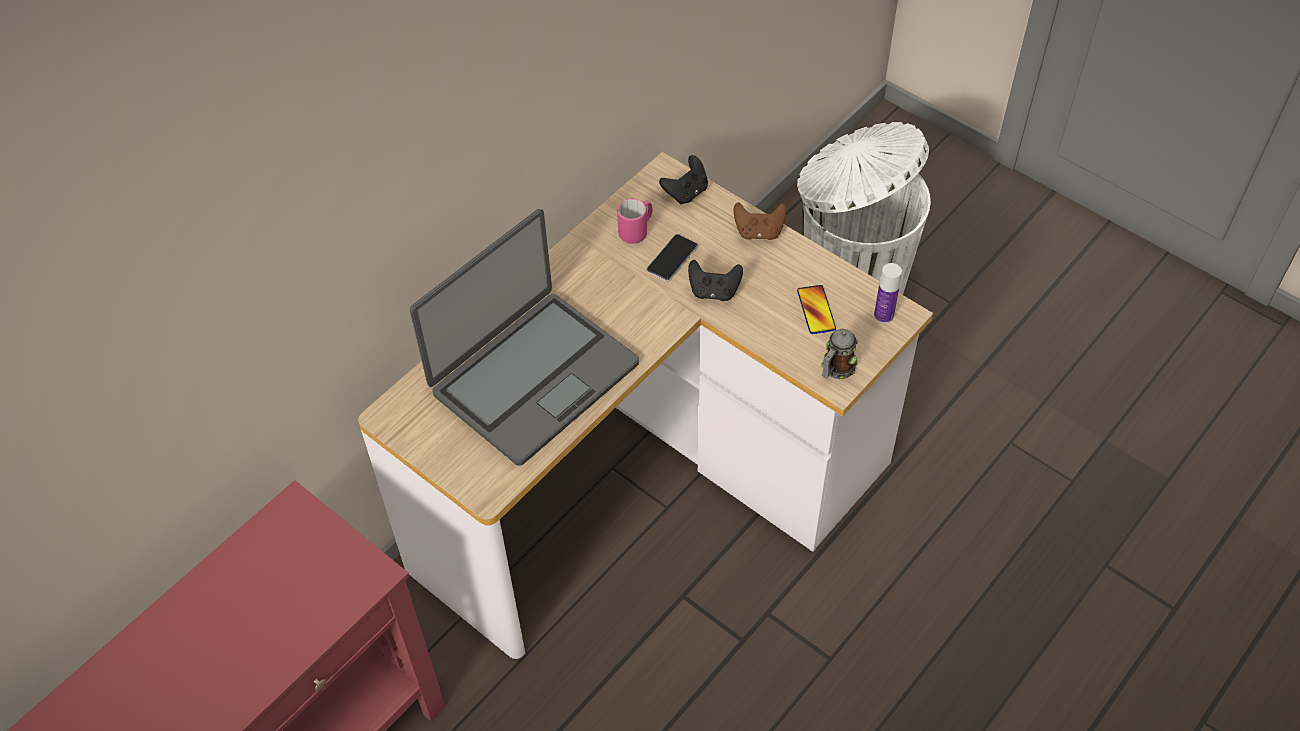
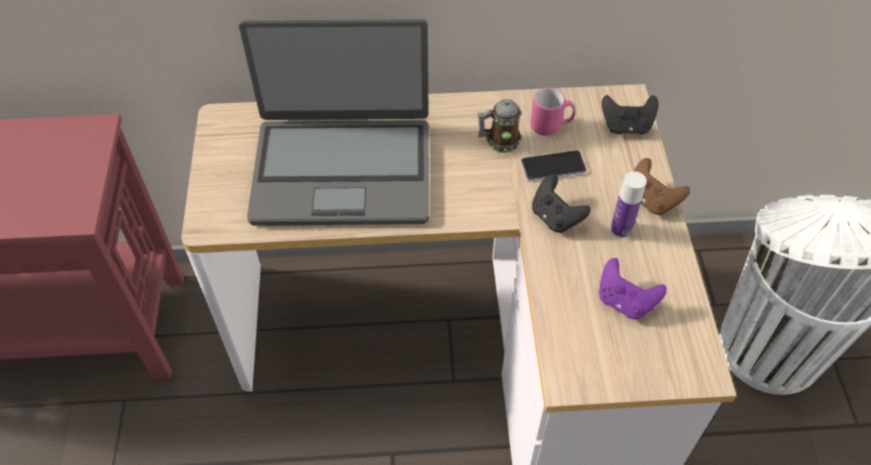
camera: 45 degrees right, 0 degrees up
(816, 310) = (624, 301): phone -> purple game controller
(836, 369) = (581, 366): mug -> mug (498, 141)
(883, 315) = (683, 357): bottle -> bottle (621, 229)

